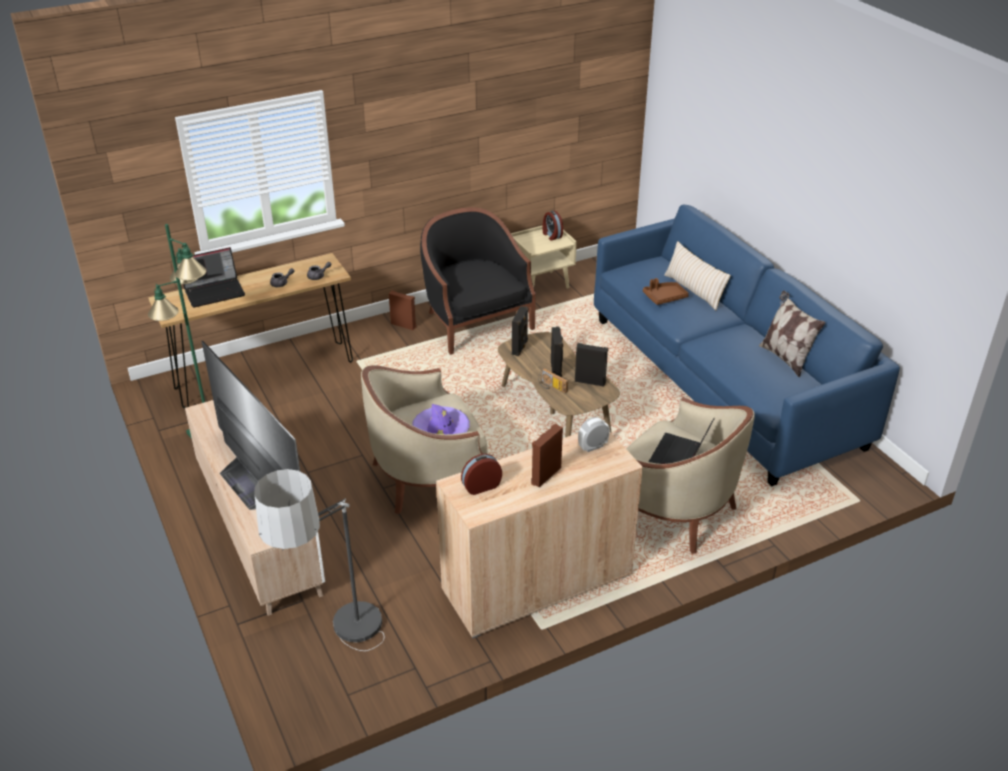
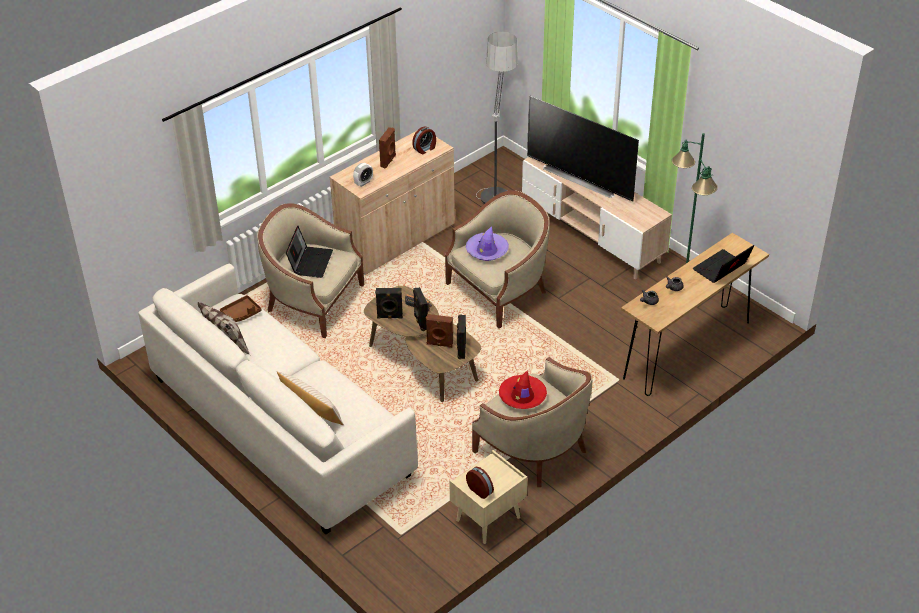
camera: 165 degrees right, 5 degrees up
(404, 325) = (602, 430): brown speaker -> brown speaker (439, 344)
(475, 323) = (534, 448): black armchair -> beige armchair
(481, 286) = (522, 396): none -> red hat
(664, 297) = (339, 393): brown tray -> brown tray (241, 314)
(723, 381) = (280, 427): blue sofa -> white sofa

